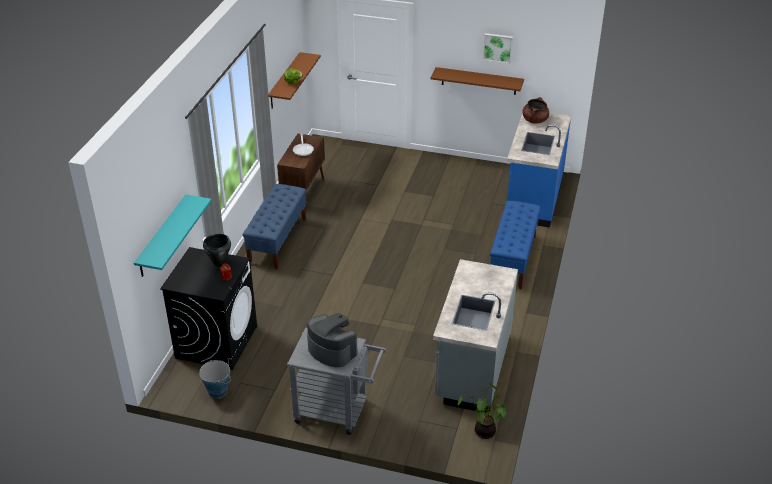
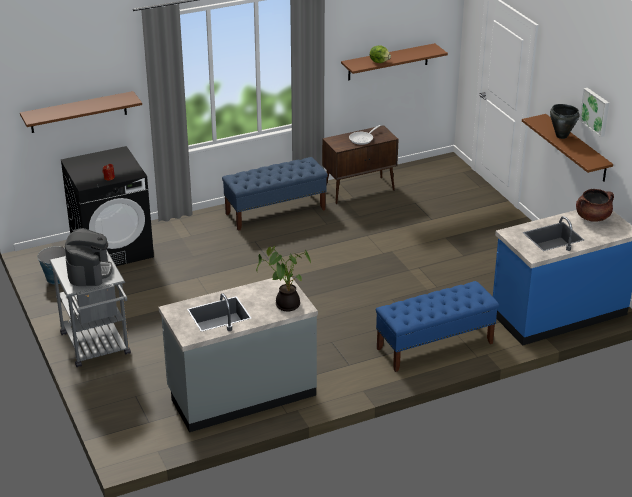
camera: 50 degrees right, 5 degrees down
(162, 236) = (78, 112): turquoise shelf -> brown shelf
(219, 263) = (122, 166): black cooking pot -> black cooking pot (561, 136)
(483, 432) = (160, 439): potted plant -> potted plant (286, 304)

